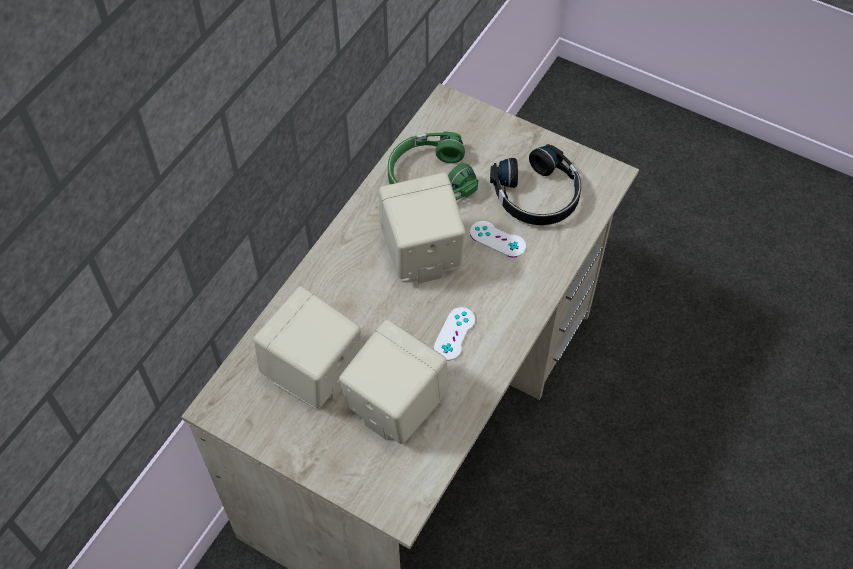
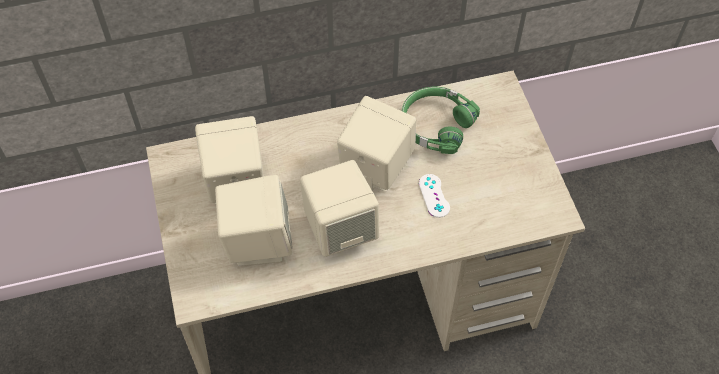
camera: 45 degrees right, 0 degrees up
(454, 334) = (340, 229): white game controller -> beige speaker
(537, 195) = (493, 189): black headphones -> none

